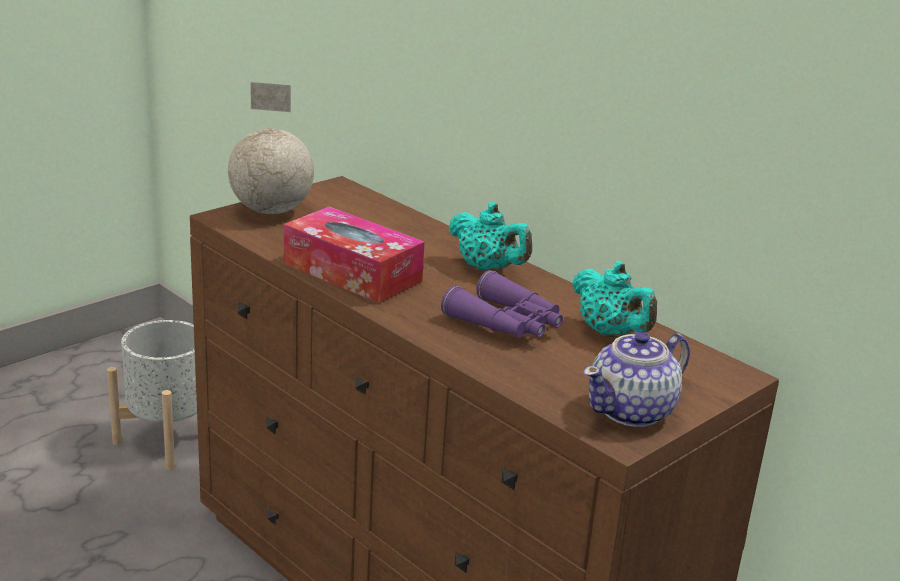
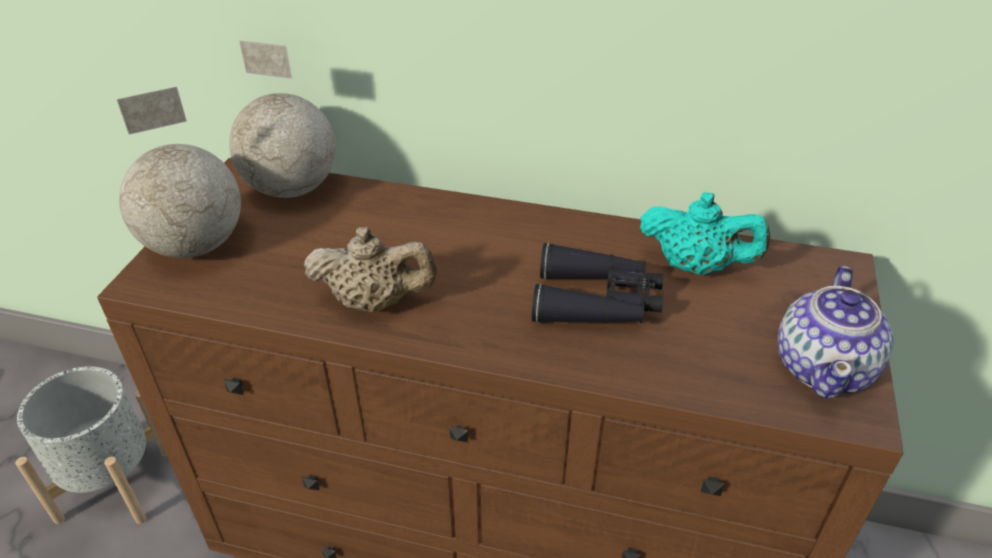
camera: 30 degrees left, 15 degrees up
(352, 272) = (375, 302): tissue box -> beige teapot
(365, 204) = (292, 189): none -> globe
(488, 269) = (503, 230): turquoise teapot -> none
(507, 323) = (597, 301): purple binoculars -> black binoculars

